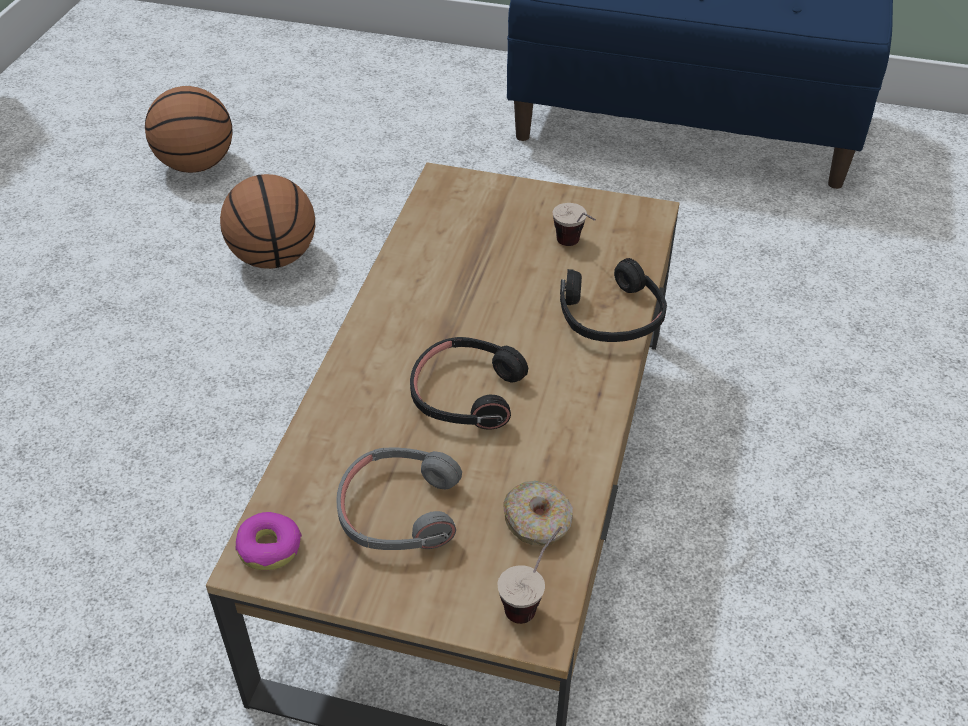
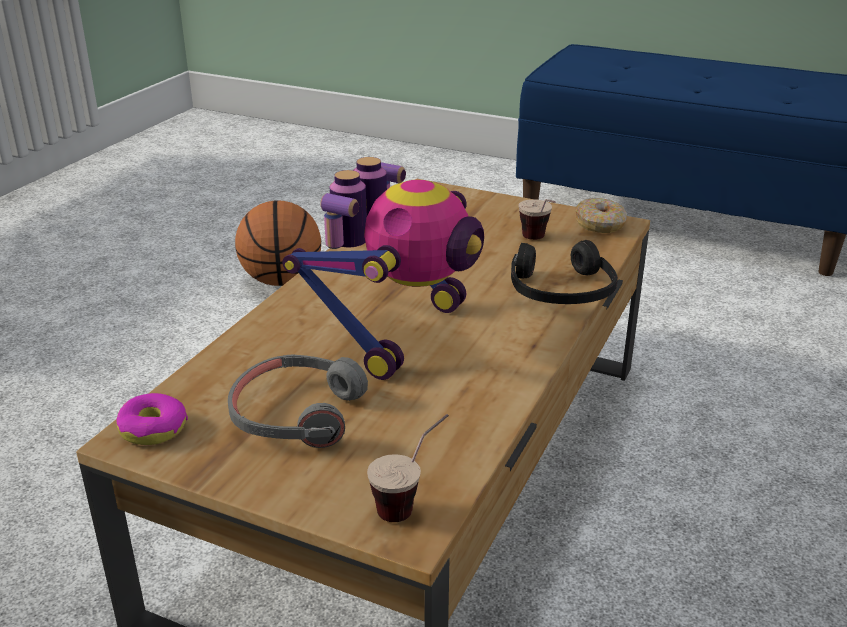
camera: 10 degrees right, 15 degrees down
(196, 165) = (238, 214): basketball -> none
(466, 393) = (398, 332): black headphones -> toy robot
(538, 521) = (439, 438): donut -> donut (600, 224)

